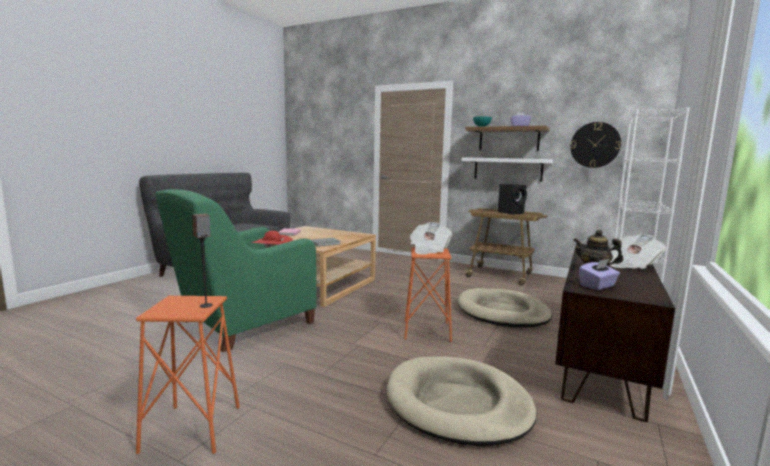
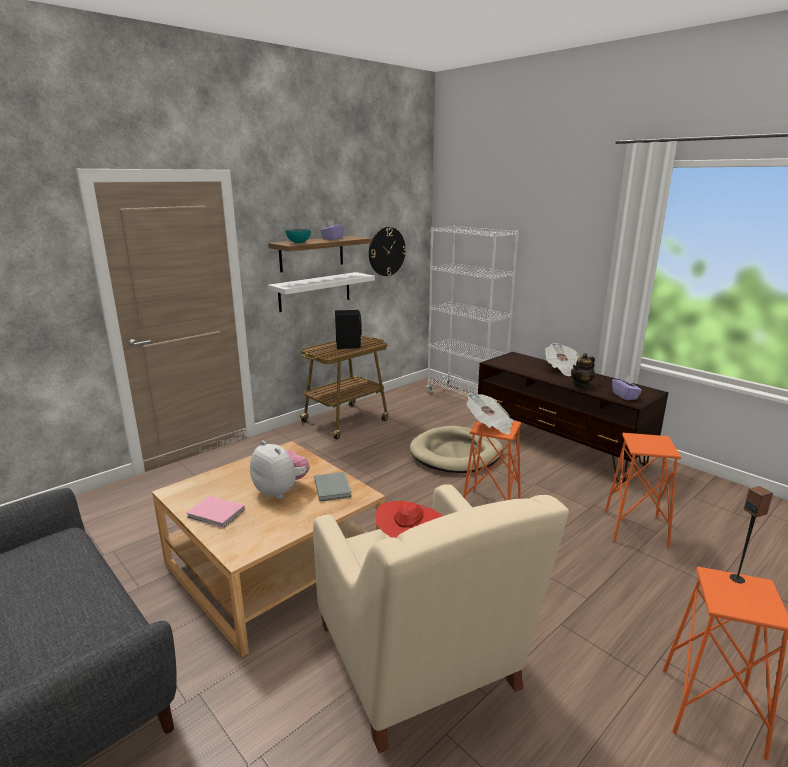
camera: 70 degrees left, 10 degrees up
(243, 323) = (420, 663): green armchair -> beige armchair
(316, 237) = (281, 491): none -> plush toy
(457, 404) = (636, 529): beige dog bed -> orange stool

